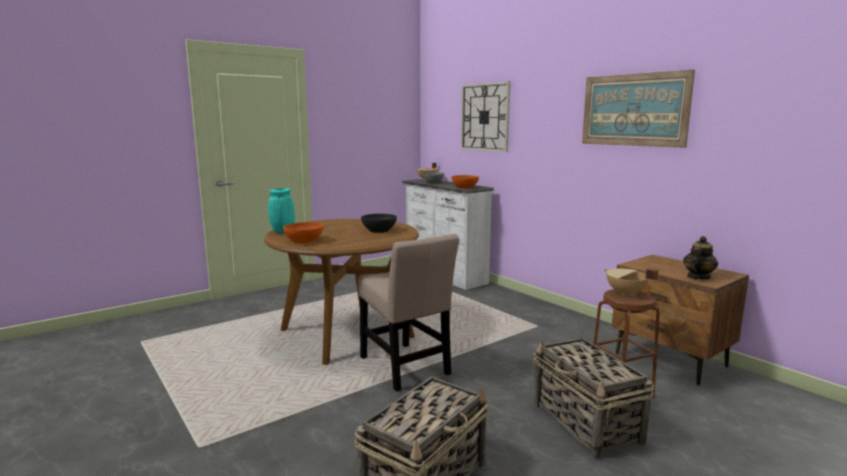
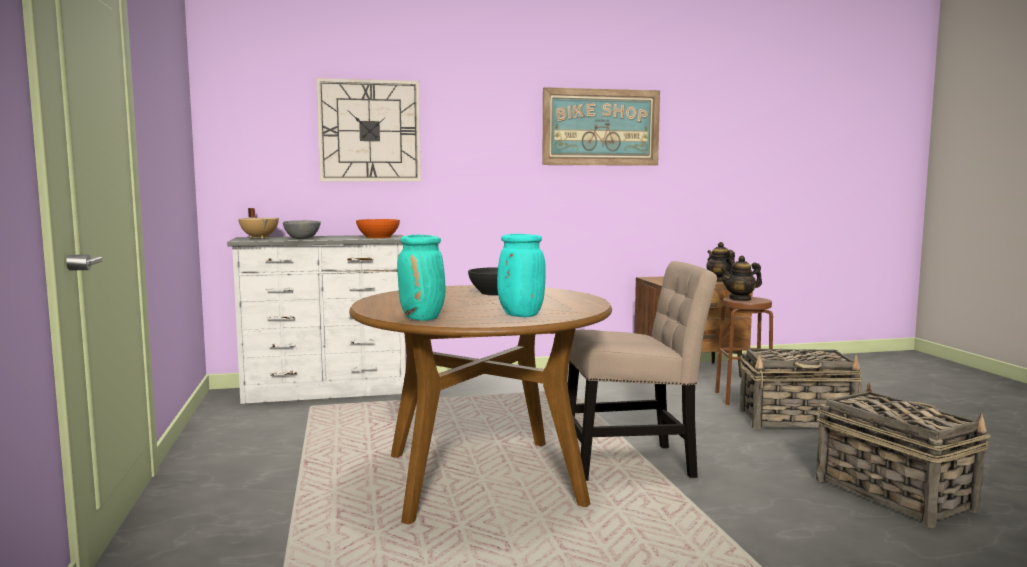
camera: 65 degrees left, 5 degrees down
(304, 241) = (519, 315): orange bowl -> turquoise vase
(625, 293) = (740, 299): beige cooking pot -> teapot

